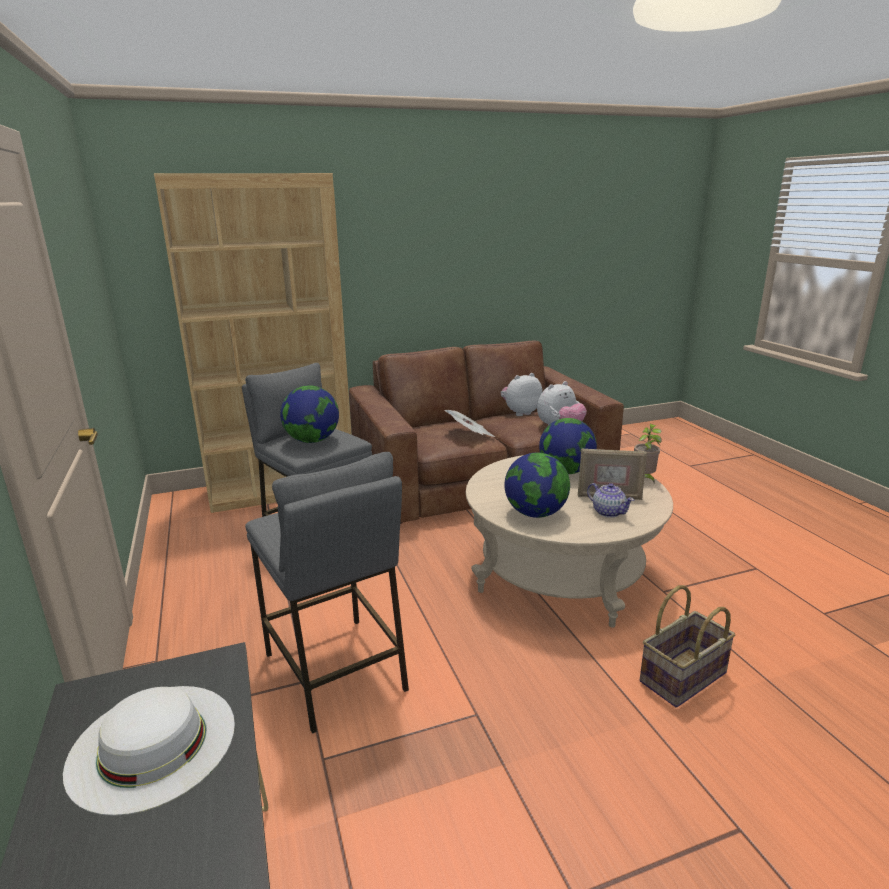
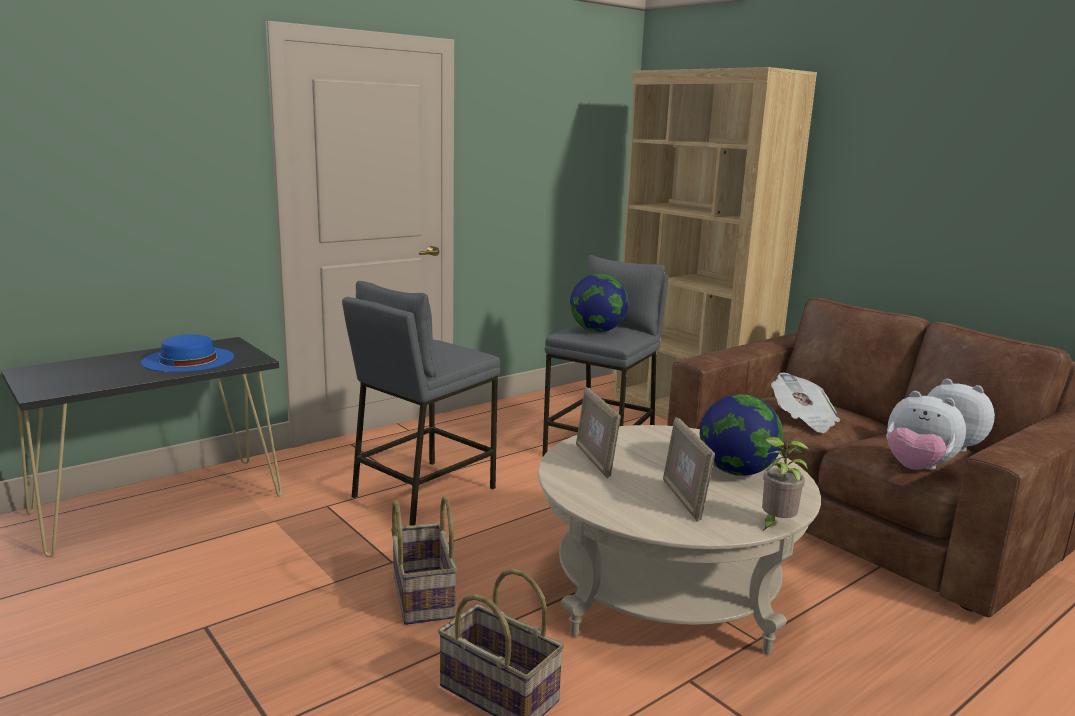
camera: 70 degrees right, 5 degrees down
(152, 744) = (188, 359): white hat -> blue hat
(535, 513) = (595, 461): globe -> picture frame
(543, 701) = (421, 595): none -> basket
(608, 512) = (636, 500): teapot -> none

